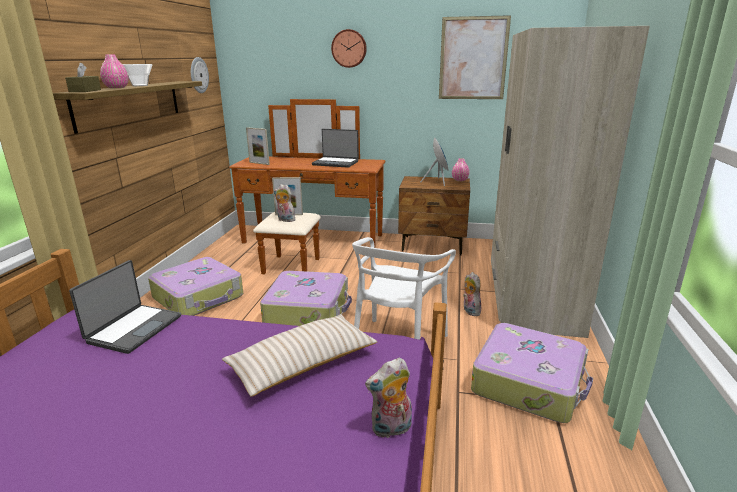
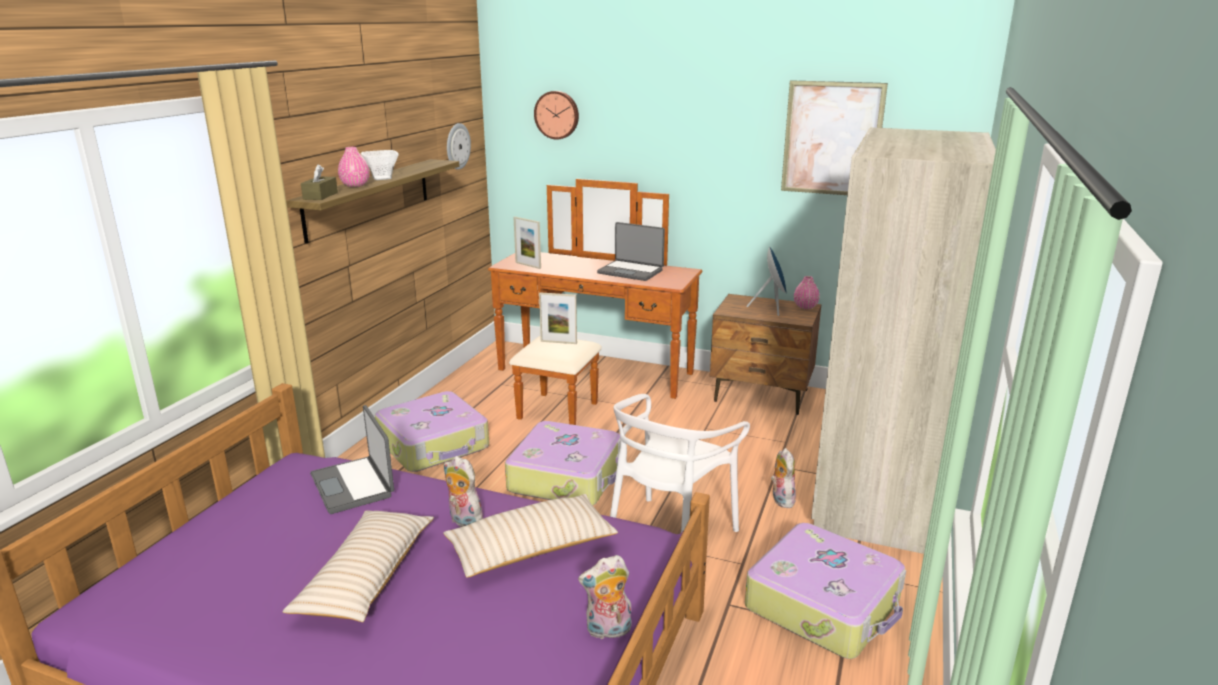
camera: 10 degrees right, 0 degrees up
(133, 329) = (354, 485): laptop -> laptop turned 120 degrees clockwise
(151, 408) = (366, 577): none -> beige pillow
(285, 220) = (552, 350): plush toy -> plush toy (463, 521)
(349, 48) = (659, 115): wall clock -> wall clock (557, 114)

